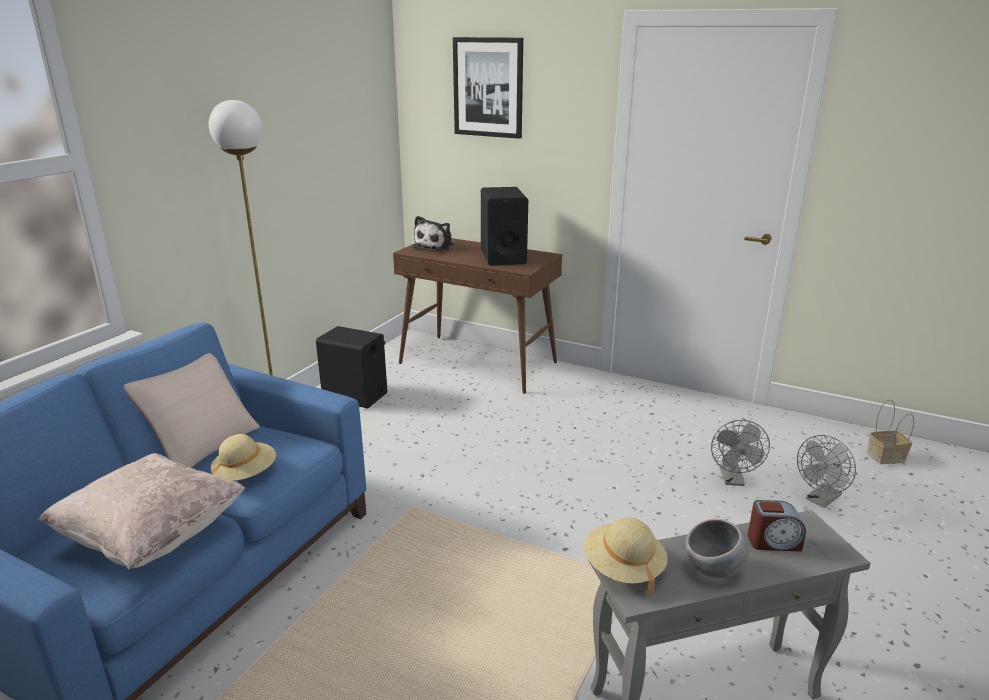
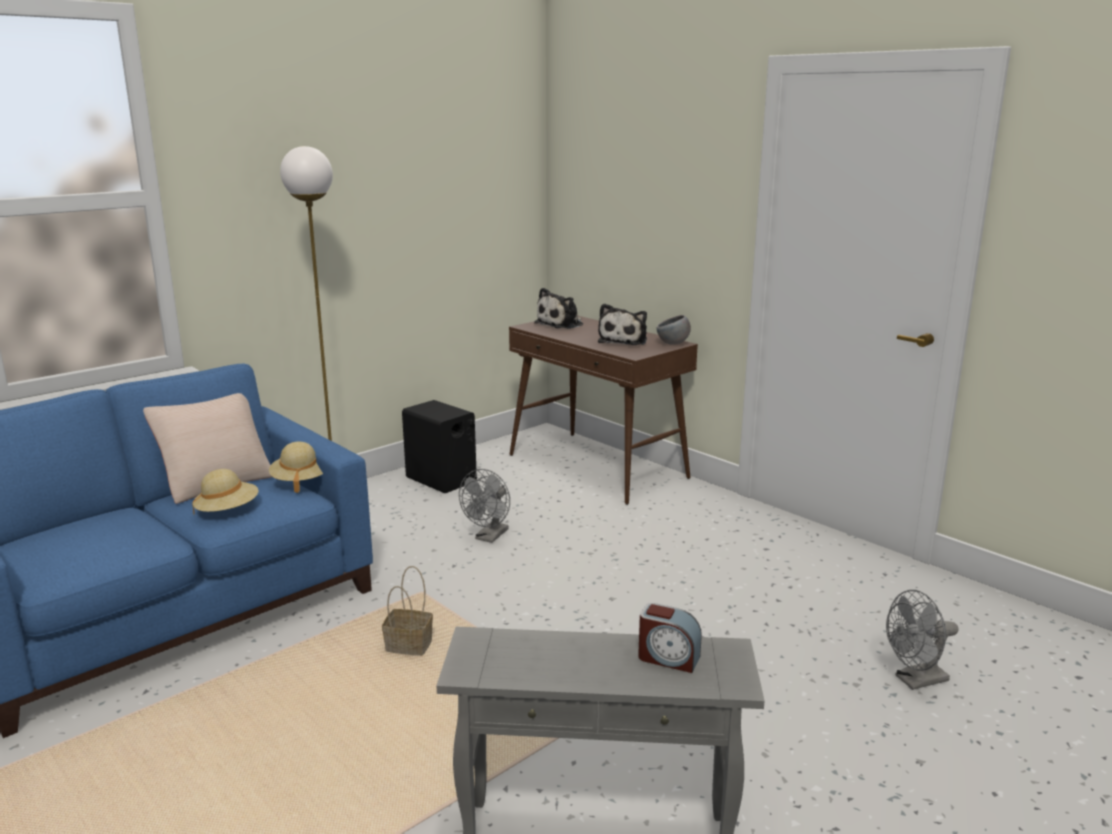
camera: 20 degrees right, 5 degrees down
(152, 536) = (110, 545): beige pillow -> none
(488, 87) = (631, 146): picture -> none
(503, 257) = (624, 340): black speaker -> plush toy
(623, 568) = (477, 646): beige hat -> beige hat (300, 481)
(714, 570) = (571, 668): grey bowl -> grey bowl (673, 344)
(733, 480) = (813, 637): grey fan -> grey fan (489, 537)
(886, 456) = (1058, 651): basket -> basket (410, 646)

